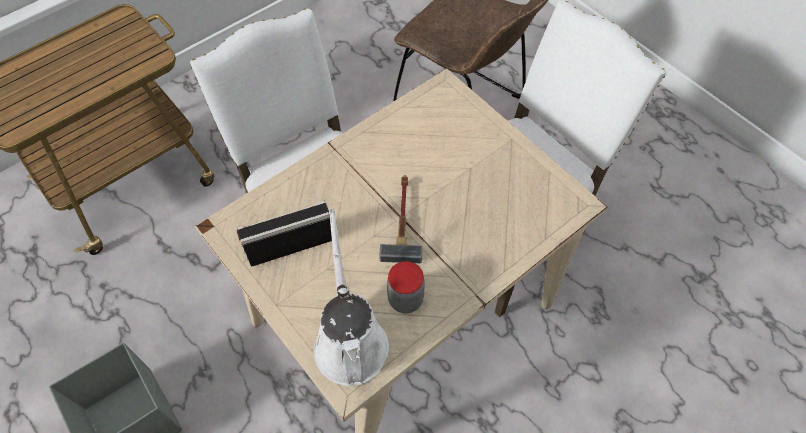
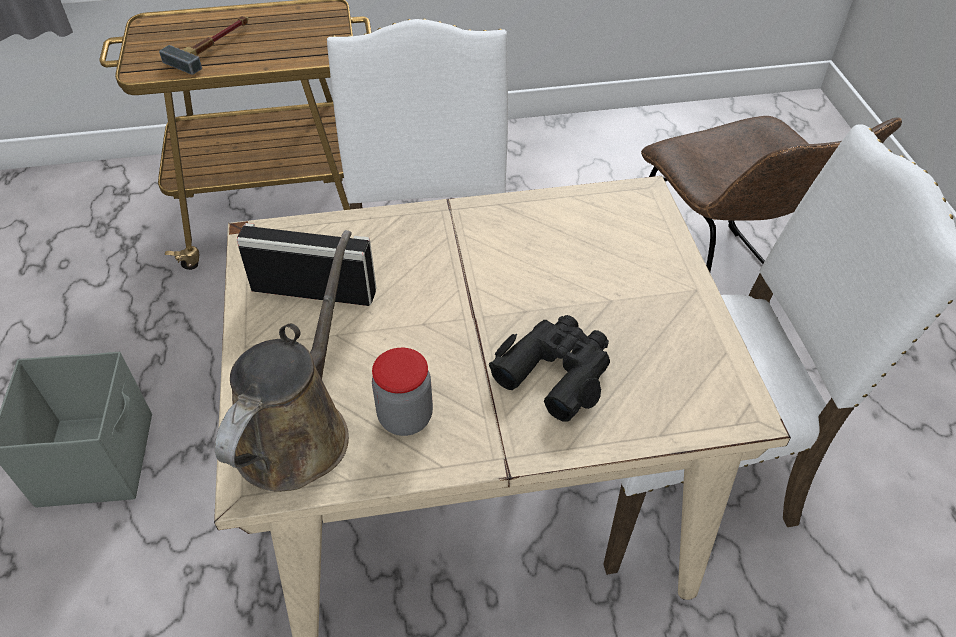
camera: 30 degrees right, 10 degrees down
(350, 340) = (298, 430): white watering can -> brown watering can
(402, 219) = (474, 321): hammer -> hammer (214, 46)
(469, 228) = (556, 371): none -> black binoculars

